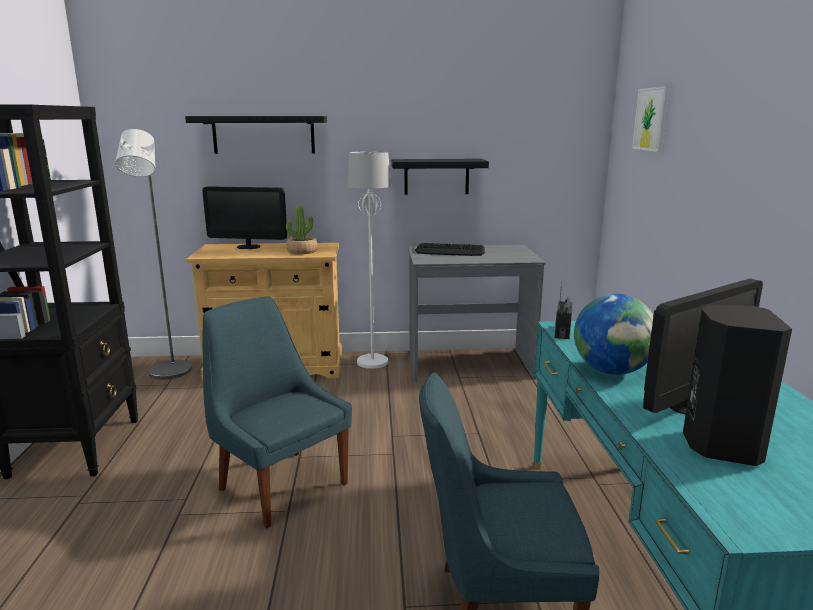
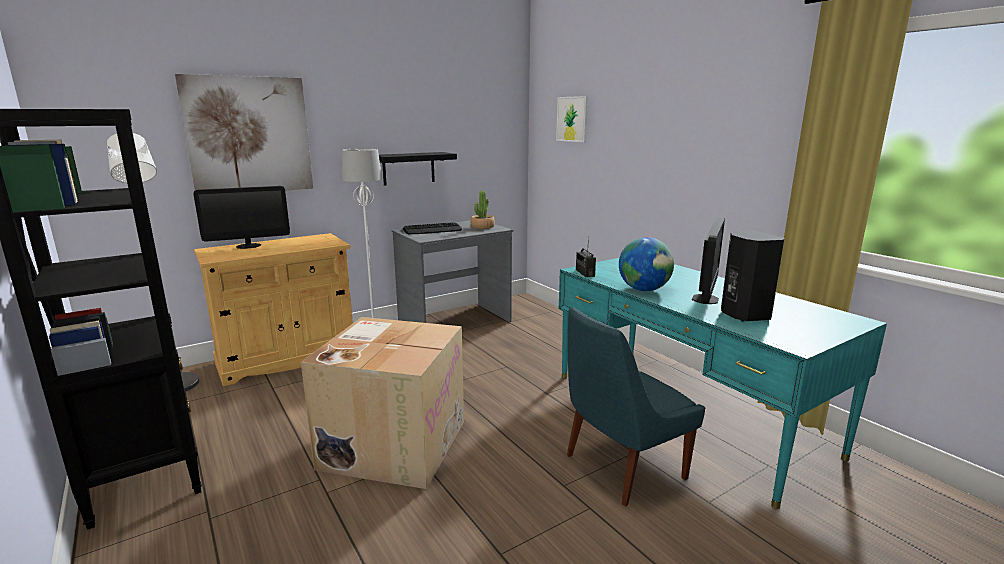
camera: 30 degrees left, 0 degrees up
(263, 134) = (249, 135): black shelf -> picture
(280, 485) = (393, 443): blue chair -> cardboard box
(302, 251) = (311, 244): potted plant -> potted plant (482, 227)

